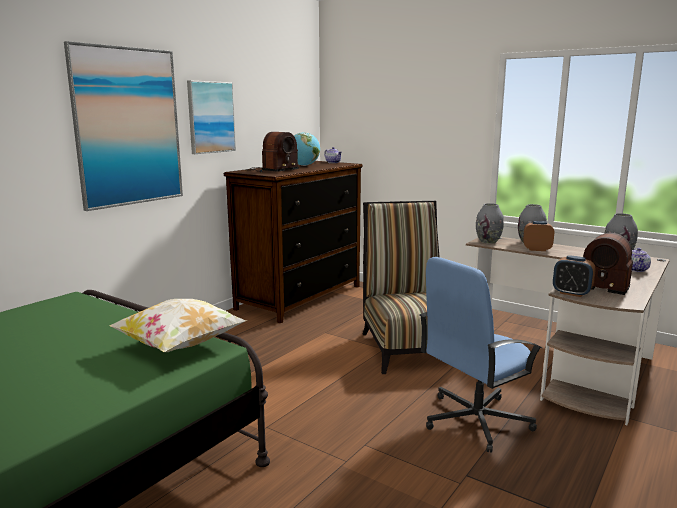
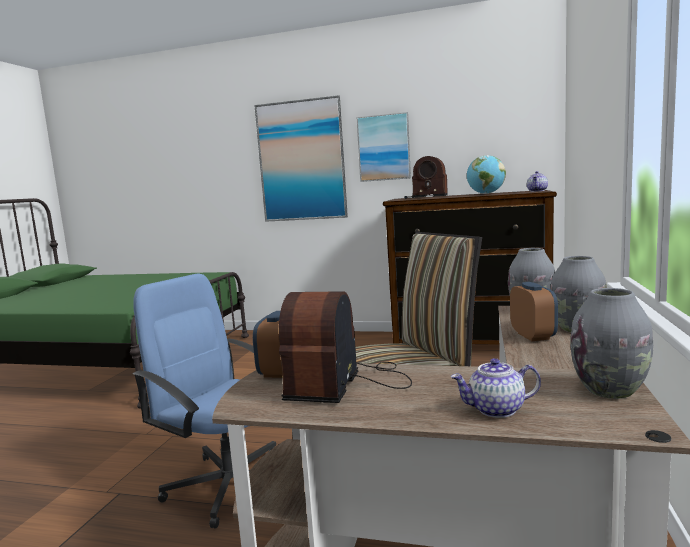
camera: 70 degrees right, 5 degrees down
(181, 346) = (129, 301): pillow -> none

